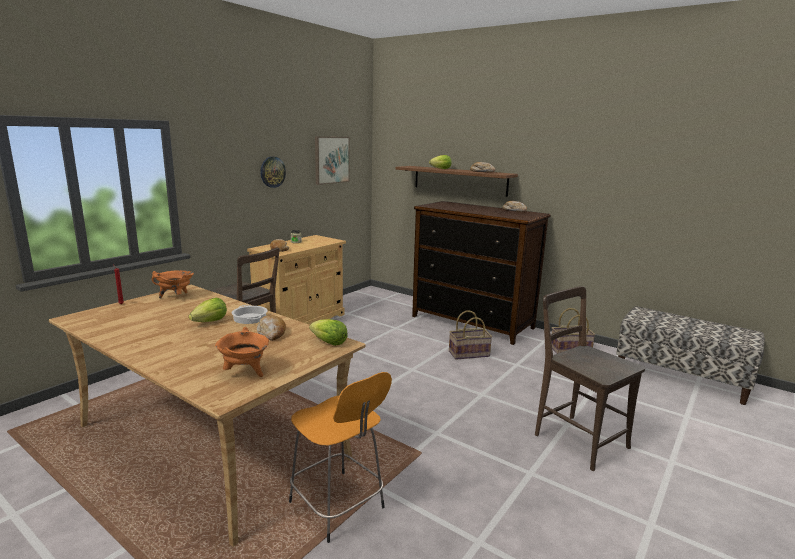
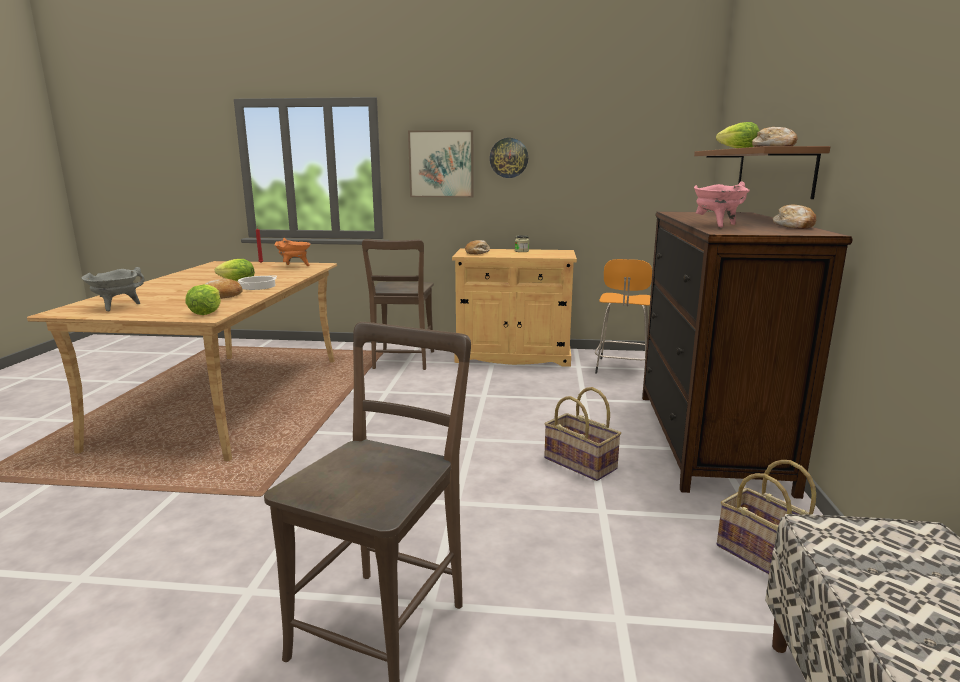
camera: 60 degrees right, 0 degrees up
(245, 373) = (116, 307): orange cooking pot -> grey cooking pot
(331, 160) = (619, 145): picture -> picture (441, 164)
(338, 507) = (138, 479): orange stool -> orange stool (622, 368)
(497, 214) = (716, 225): none -> pink cooking pot

